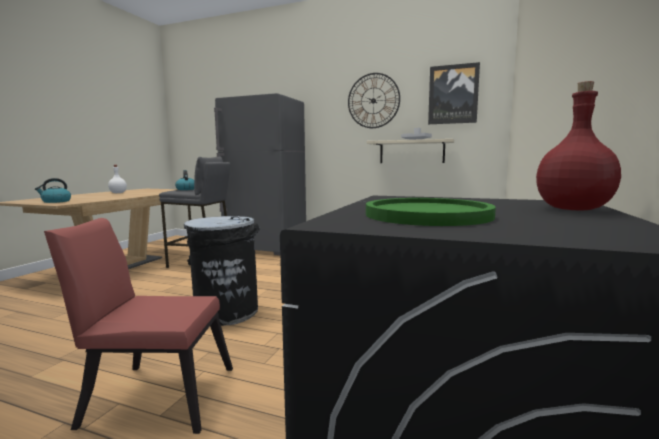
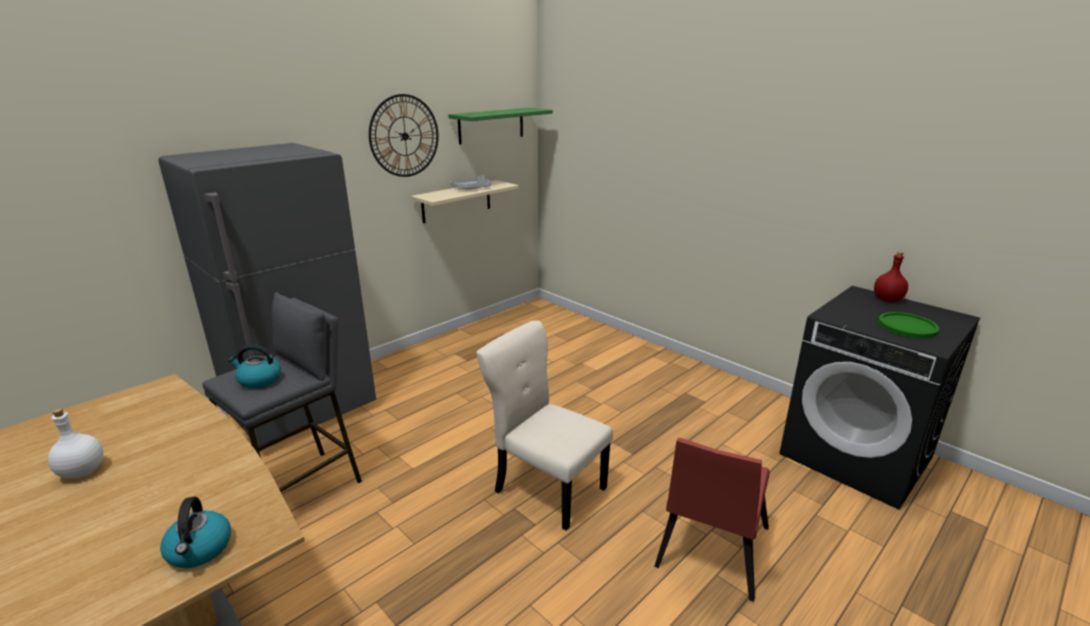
camera: 65 degrees left, 15 degrees up
(226, 312) = (547, 487): black trash can -> beige chair
(453, 94) = (491, 125): picture -> green shelf

